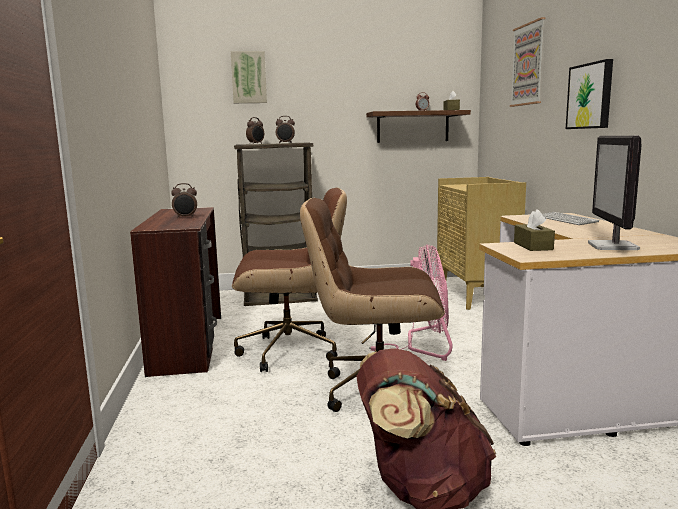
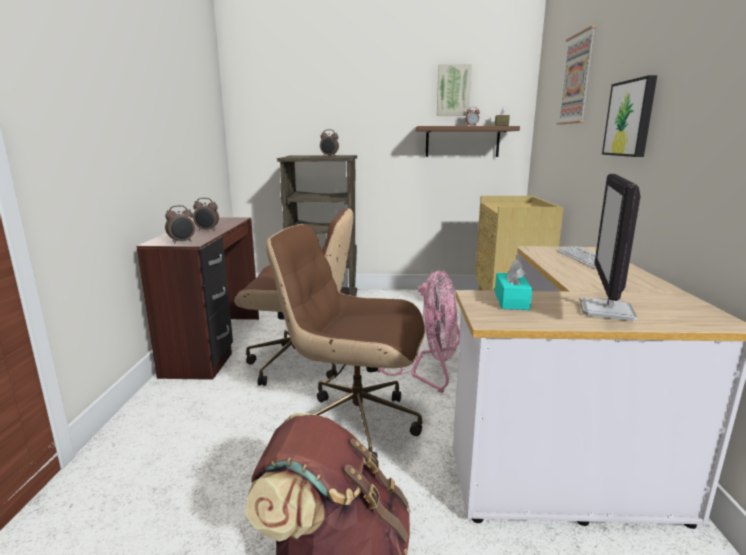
camera: 10 degrees right, 5 degrees up
(249, 77) = (302, 91): picture -> picture (453, 90)
(256, 144) = (305, 155): alarm clock -> alarm clock (182, 242)
(533, 246) = (511, 301): brown tissue box -> turquoise tissue box

